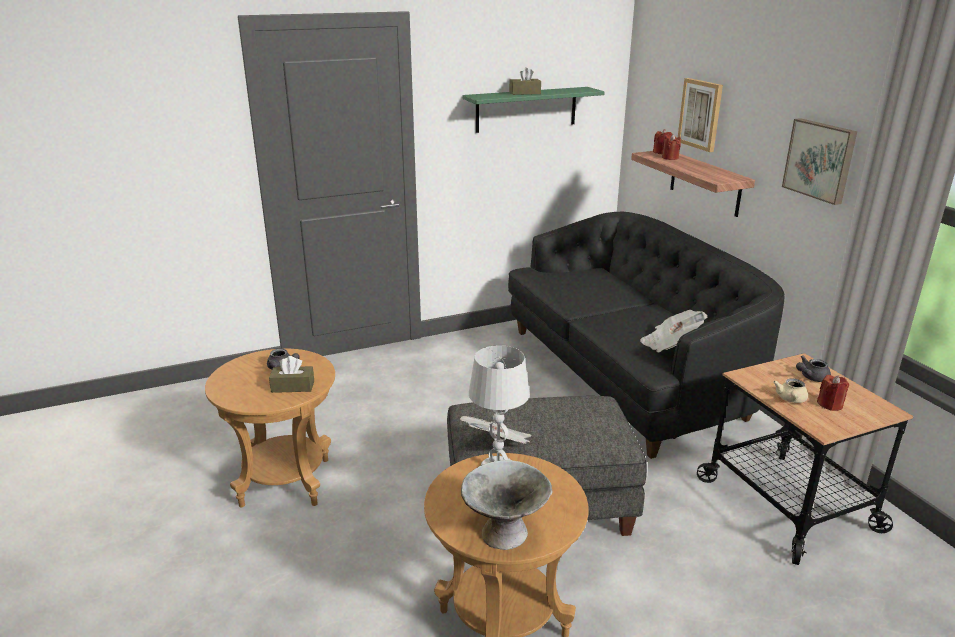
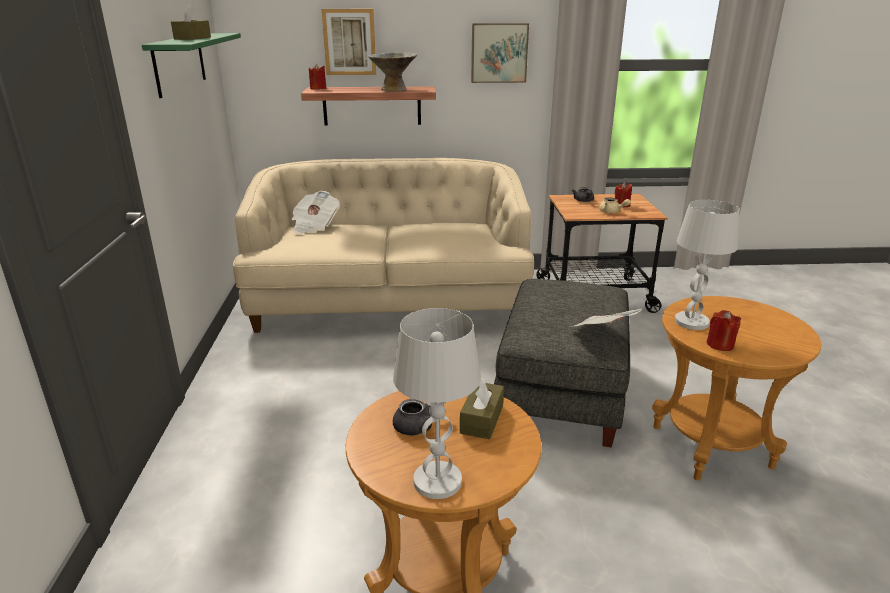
camera: 70 degrees left, 0 degrees up
(226, 383) = (437, 482): none -> white table lamp
(505, 534) = (786, 334): grey bowl -> grey bowl (393, 89)
(625, 375) = (390, 302): black sofa -> beige sofa
(670, 158) = (339, 89): red candle -> red candle (720, 345)
(671, 345) = (480, 233): newspaper -> newspaper (314, 226)

